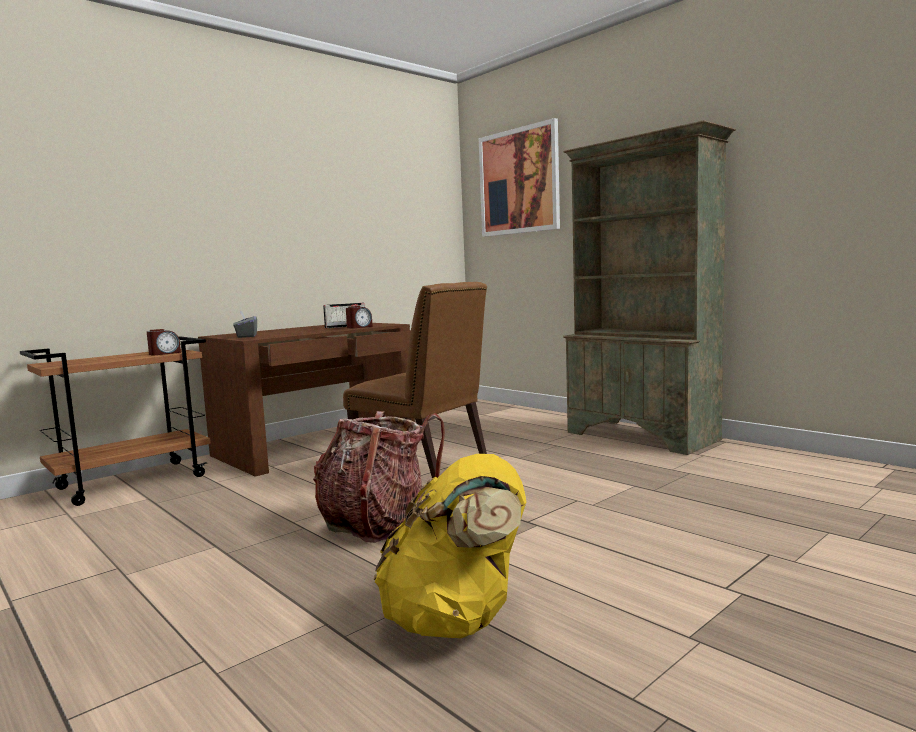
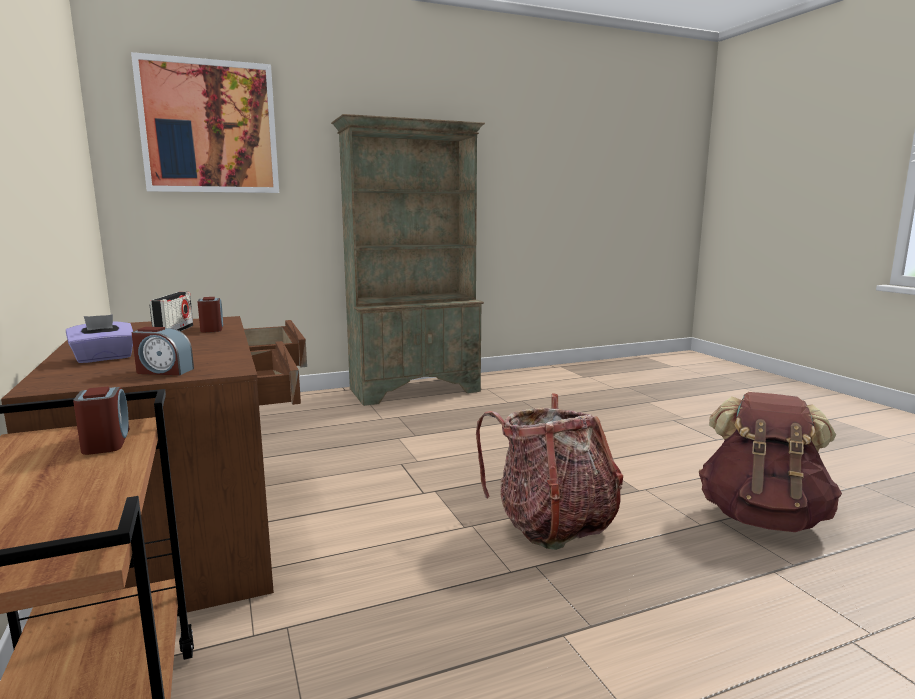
camera: 70 degrees left, 5 degrees up
(246, 336) = (164, 371): grey tissue box -> alarm clock
(273, 331) = (104, 358): none -> purple tissue box
(421, 472) = (407, 481): brown chair -> none
(457, 620) = (762, 517): yellow backpack -> brown backpack

